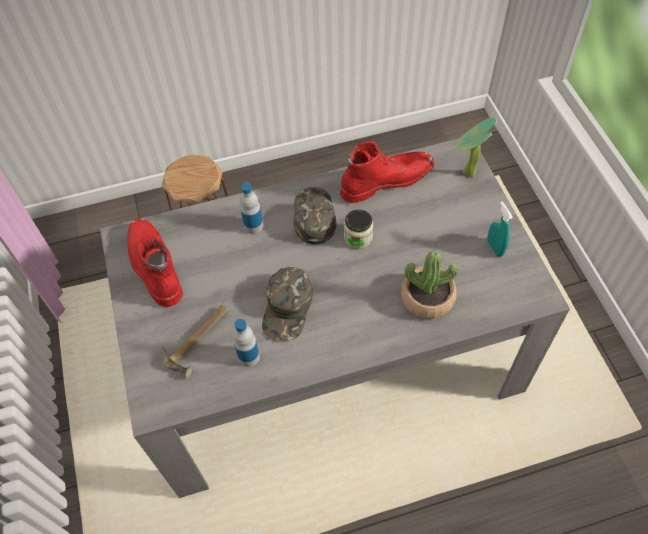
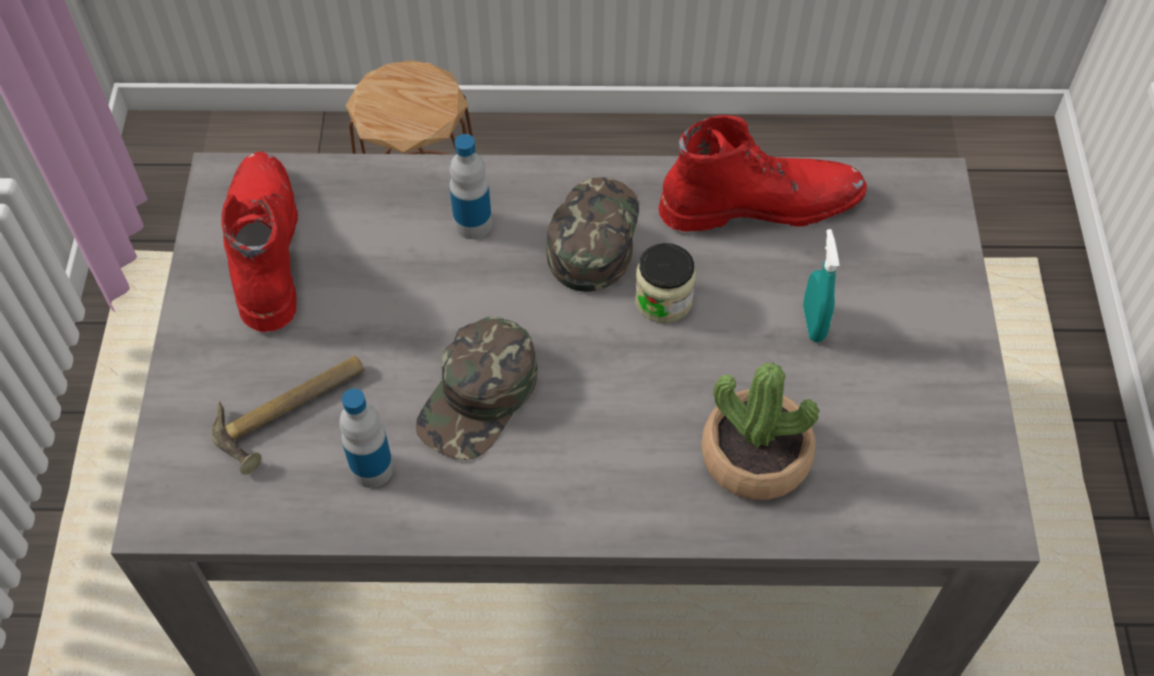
camera: 15 degrees right, 0 degrees up
(466, 174) = (925, 234): potted plant -> none
(495, 248) = (929, 395): turquoise spray bottle -> turquoise spray bottle (813, 323)

